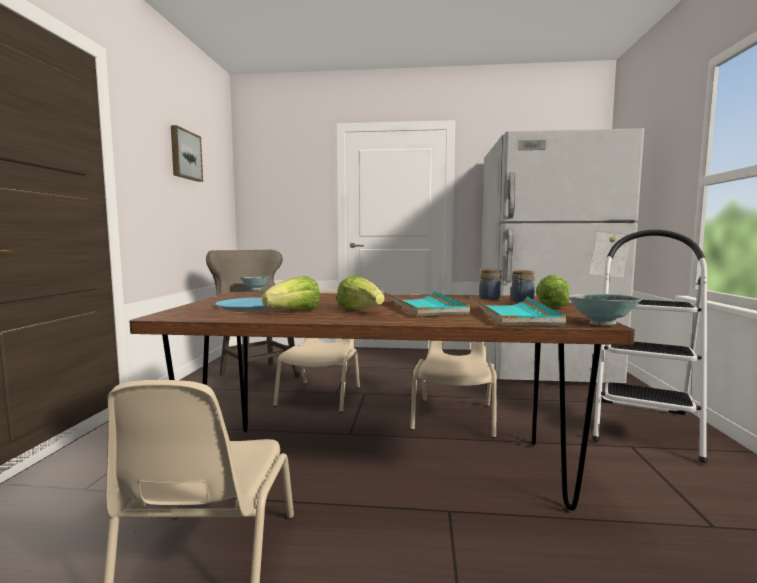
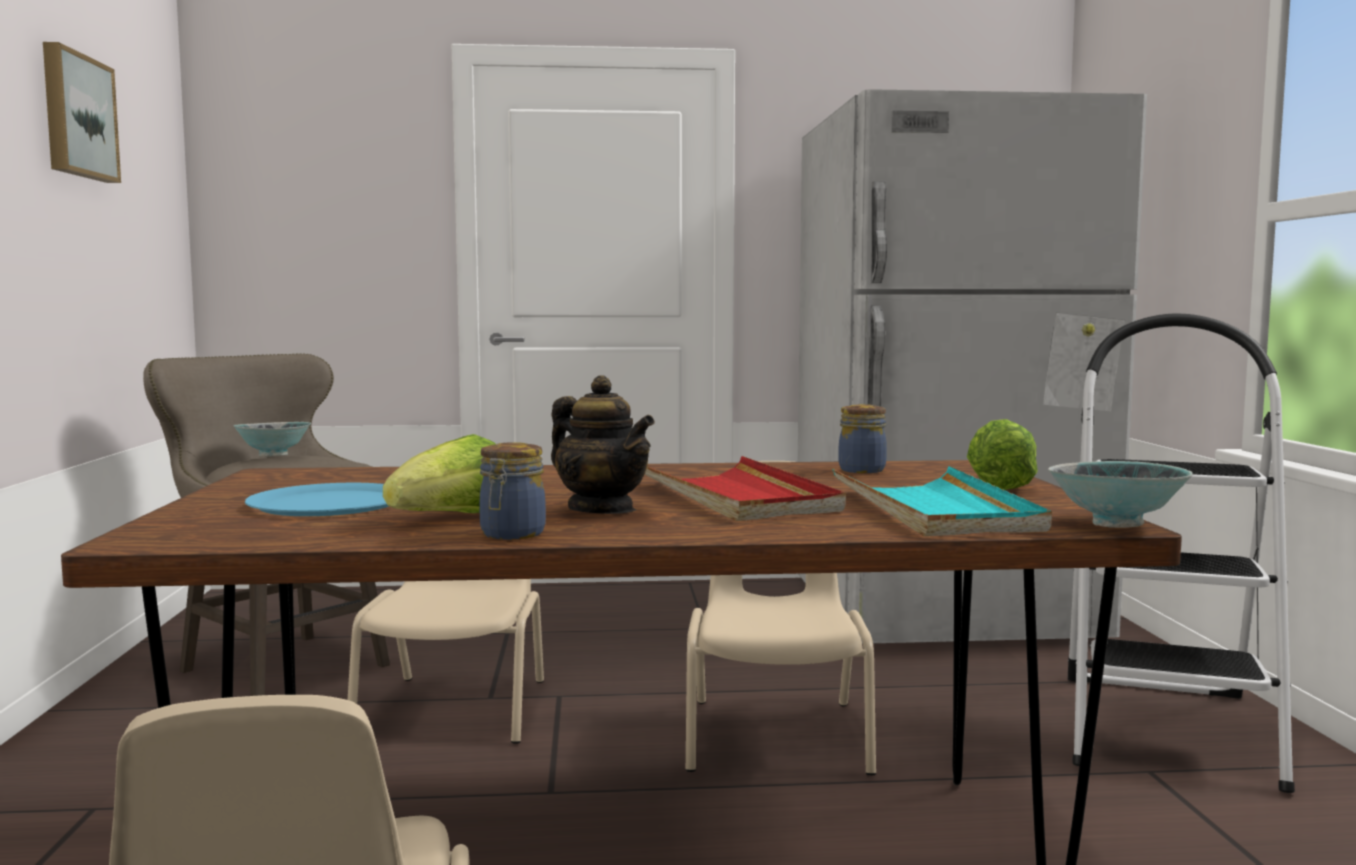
camera: 10 degrees left, 0 degrees up
(360, 310) = (602, 510): lettuce -> teapot
(424, 307) = (737, 497): turquoise tray -> red tray
(522, 301) = (932, 475): jar -> jar (511, 534)

